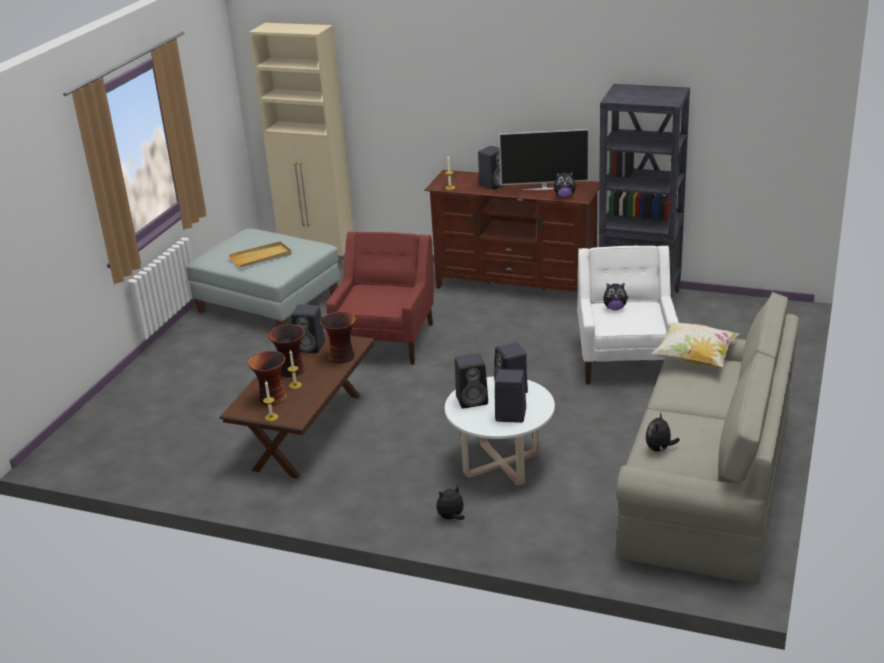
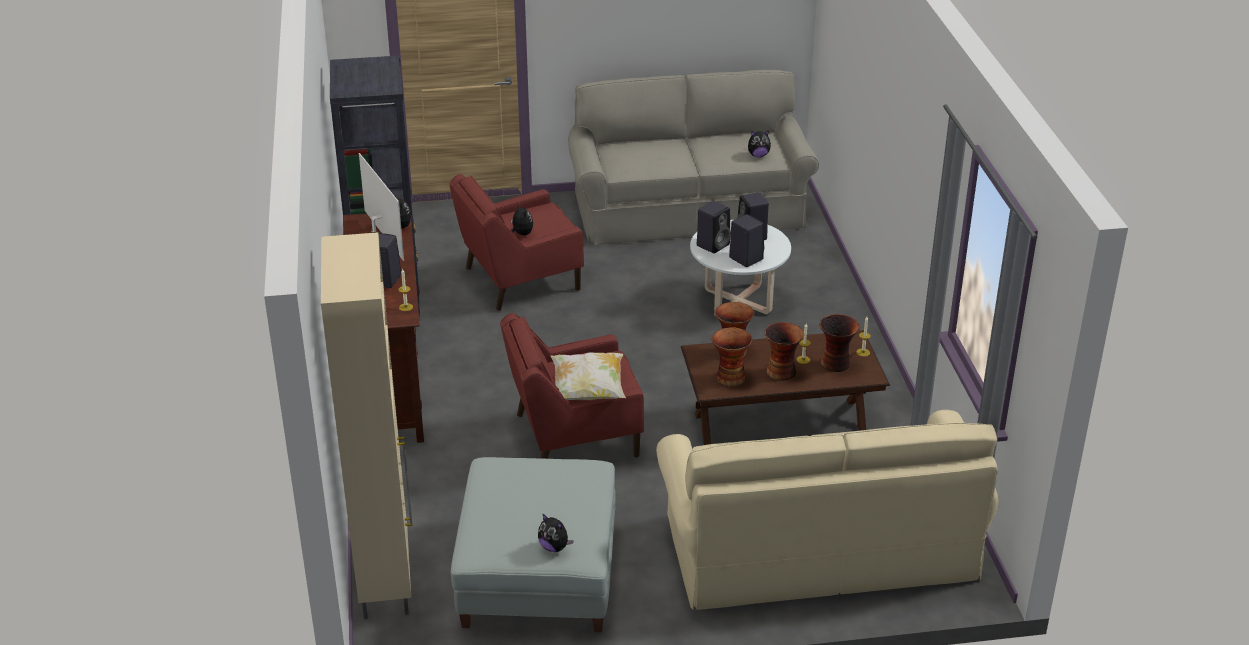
camera: 120 degrees left, 5 degrees up
(164, 405) = (820, 546): none -> beige sofa
(261, 257) = (555, 497): beige tray -> none
(311, 347) = (729, 377): black speaker -> vase
(451, 518) = (827, 304): plush toy -> plush toy (554, 547)
(625, 359) = (519, 280): white armchair -> red armchair
(695, 359) = (617, 163): pillow -> pillow (588, 391)

